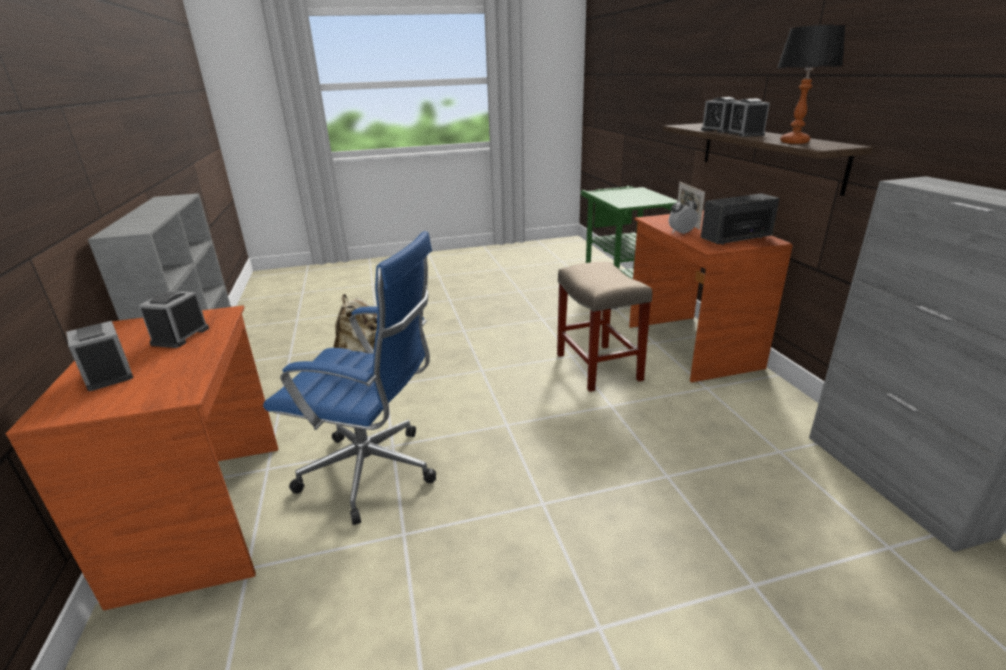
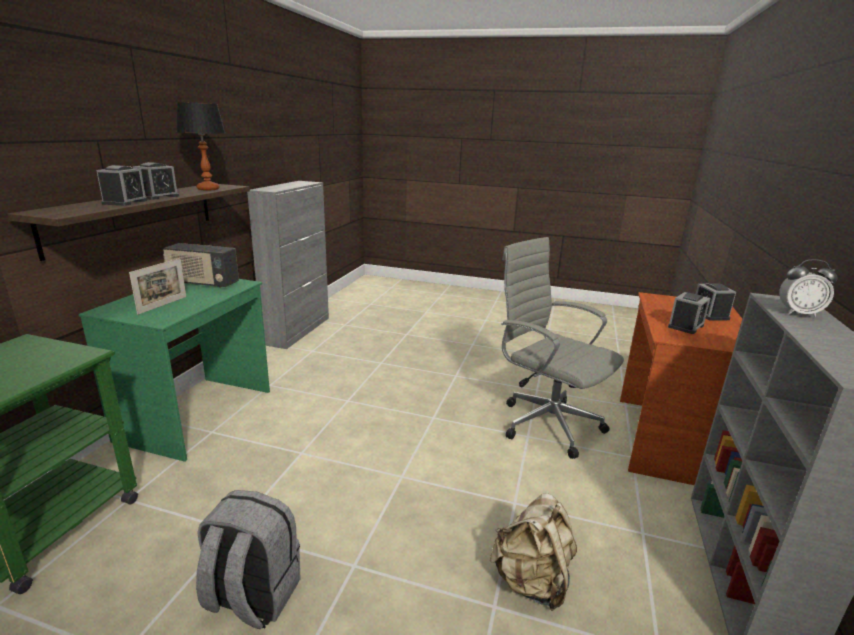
camera: 150 degrees left, 5 degrees down
(375, 473) = (546, 423): blue office chair -> grey office chair
(496, 310) = (252, 597): none -> grey backpack
(597, 366) = (301, 432): beige stool -> none
(681, 233) = (210, 298): alarm clock -> alarm clock (798, 313)
(690, 346) = (198, 415): brown desk -> green desk

